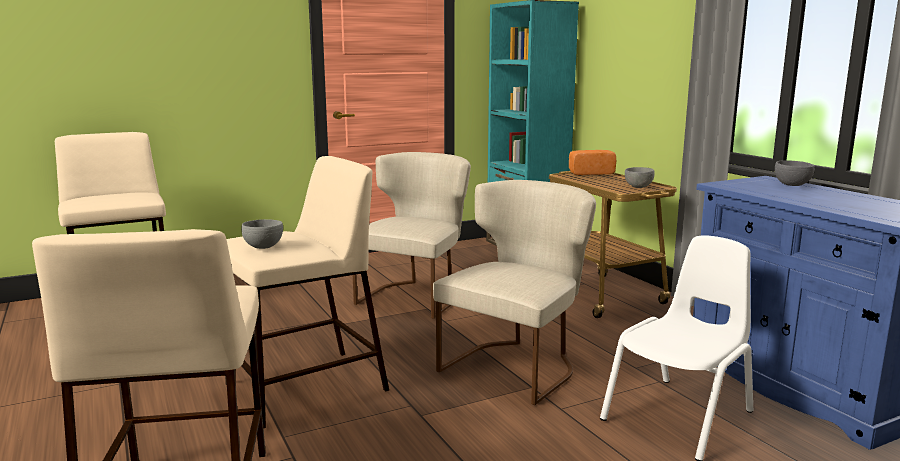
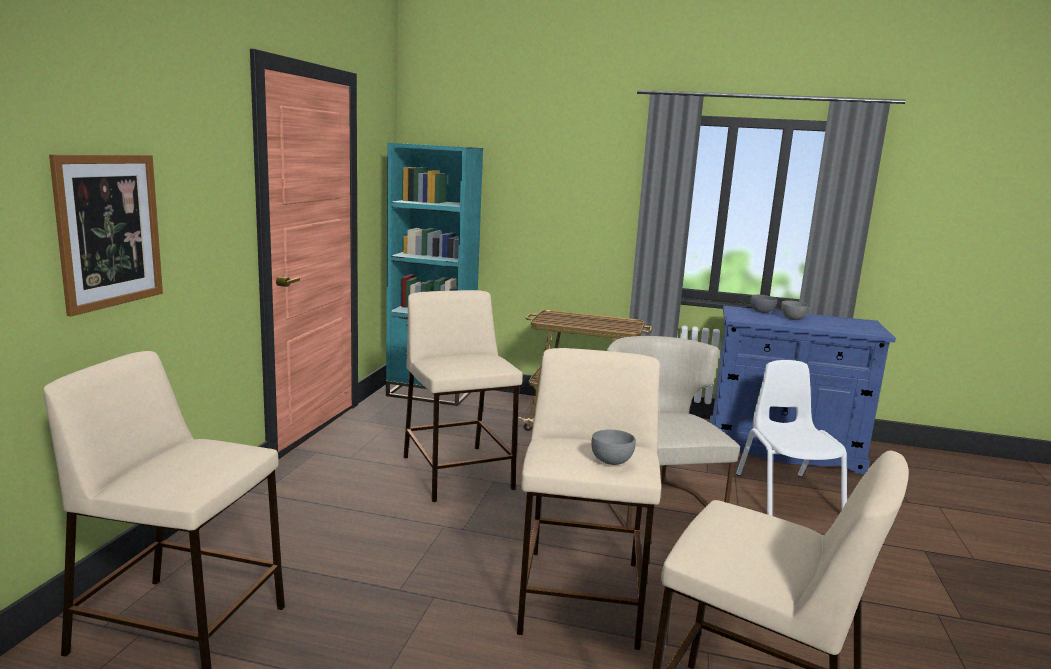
camera: 50 degrees left, 0 degrees up
(155, 59) = (109, 231): none -> picture
(416, 296) = (458, 473): beige chair -> beige stool
(590, 173) = (552, 315): bread -> none
(639, 187) = (621, 324): grey bowl -> grey bowl (793, 319)

